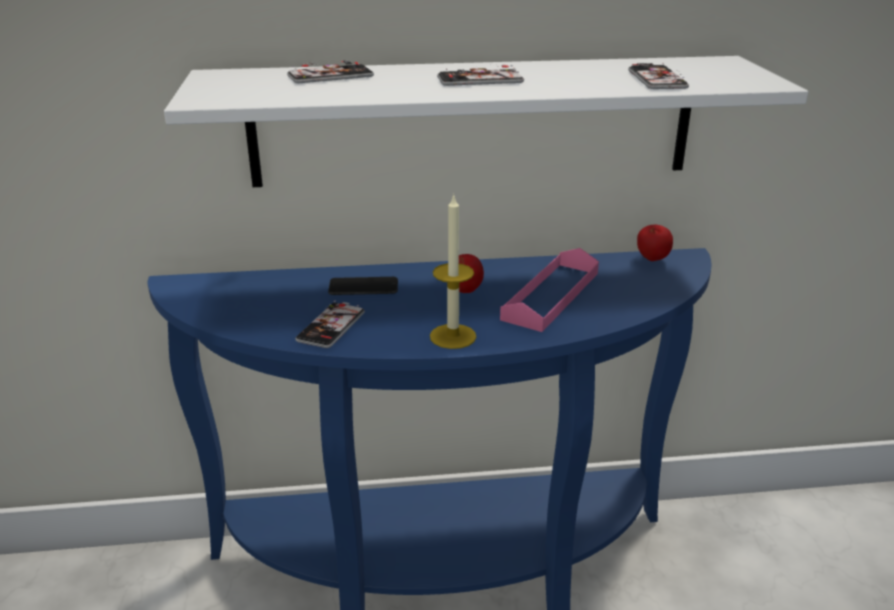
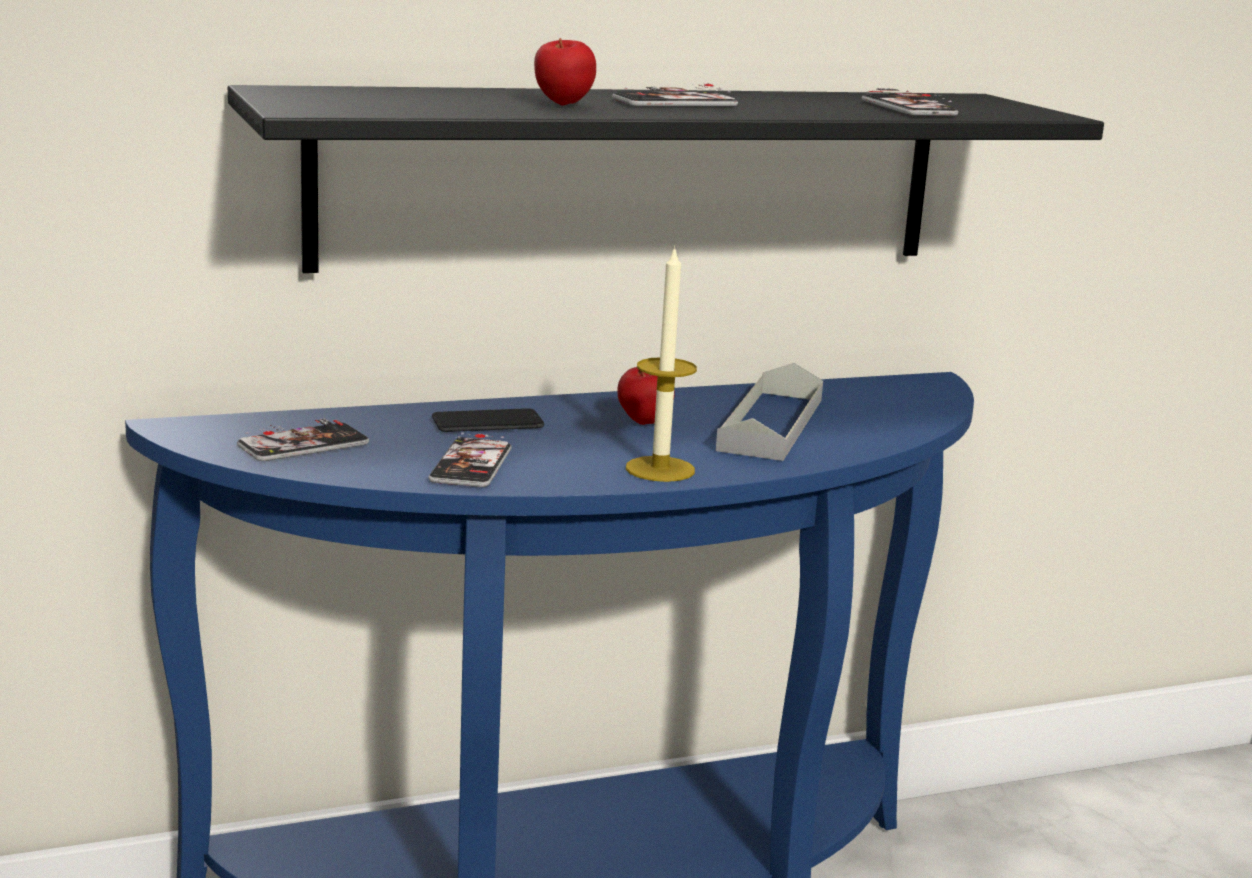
camera: 15 degrees left, 10 degrees down
(330, 76) = (456, 95): phone -> phone (303, 445)
(473, 121) = (634, 177): white shelf -> black shelf
(551, 295) = (771, 424): pink tray -> grey tray
(651, 260) = (887, 385): apple -> apple (562, 105)

